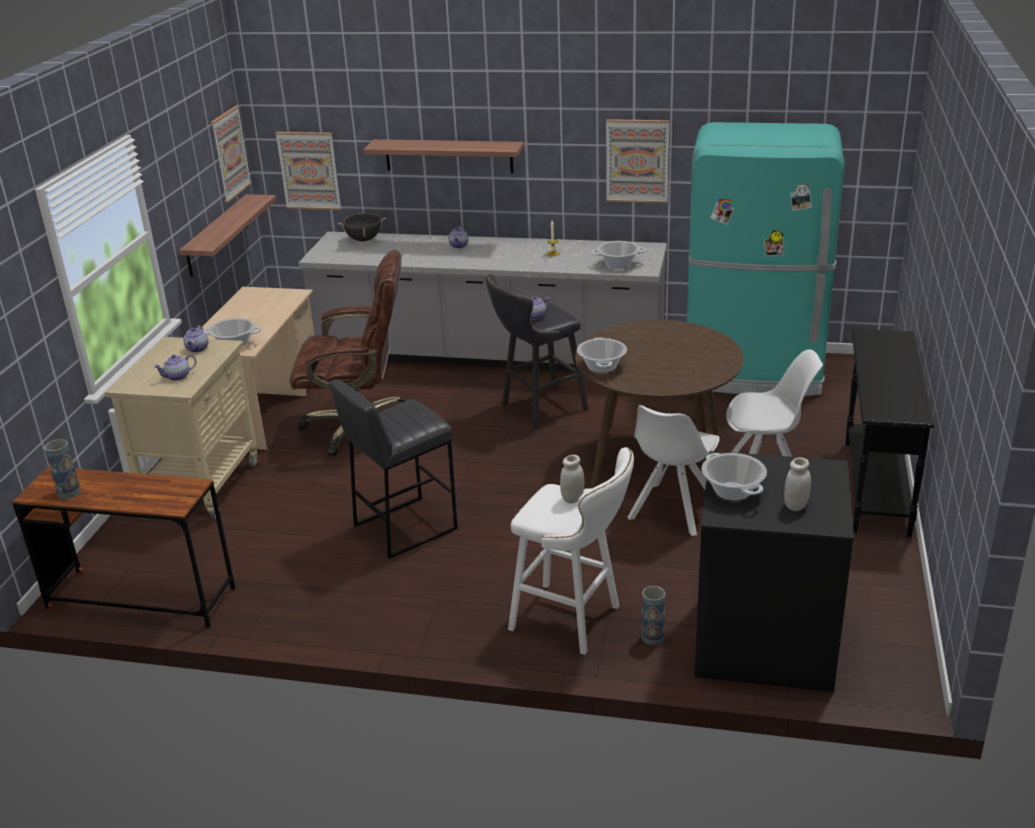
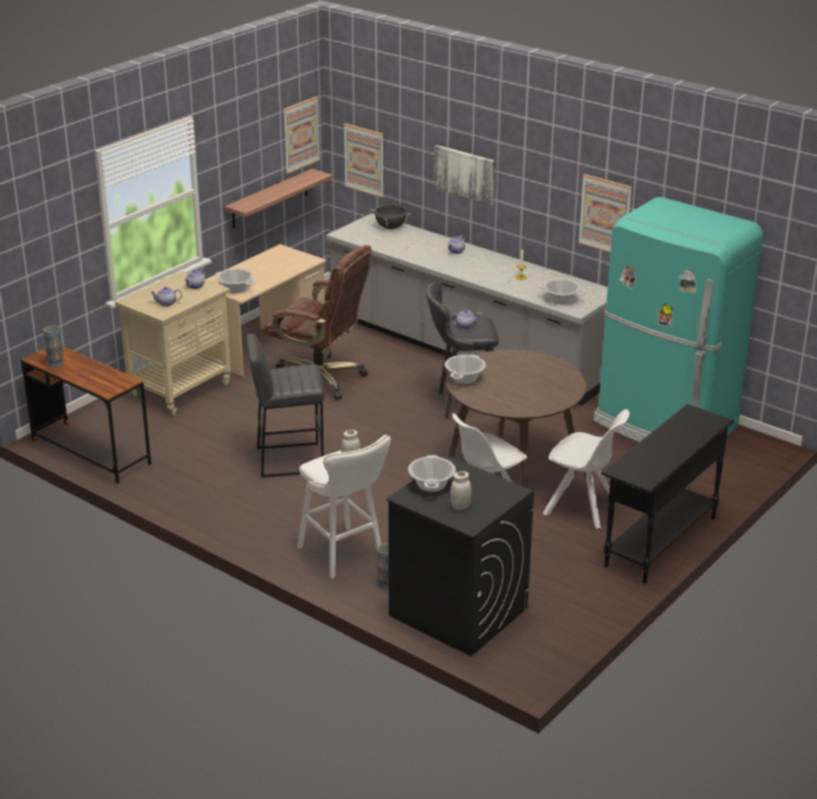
camera: 25 degrees right, 0 degrees up
(448, 156) = (465, 174): shelf -> picture

